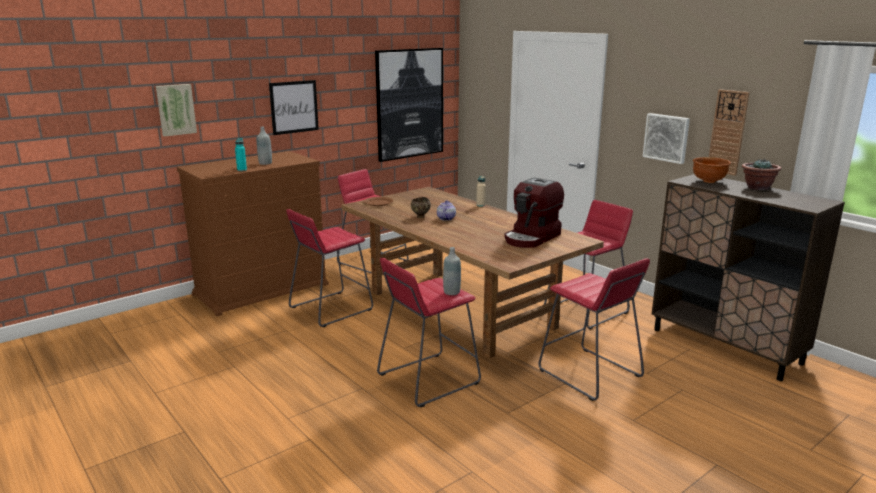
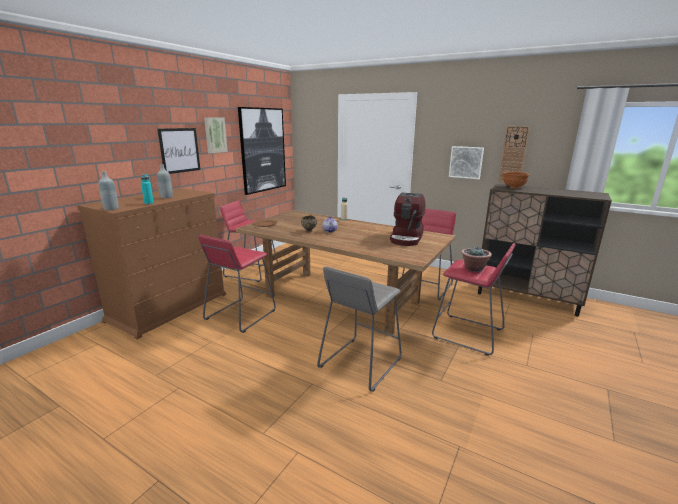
camera: 20 degrees left, 0 degrees up
(176, 109) = (71, 150): picture -> picture (215, 135)
(428, 379) = (360, 363): red stool -> grey stool
(451, 292) = (381, 288): grey bottle -> grey bottle (111, 209)
(757, 187) = (547, 189): potted plant -> potted plant (473, 269)

